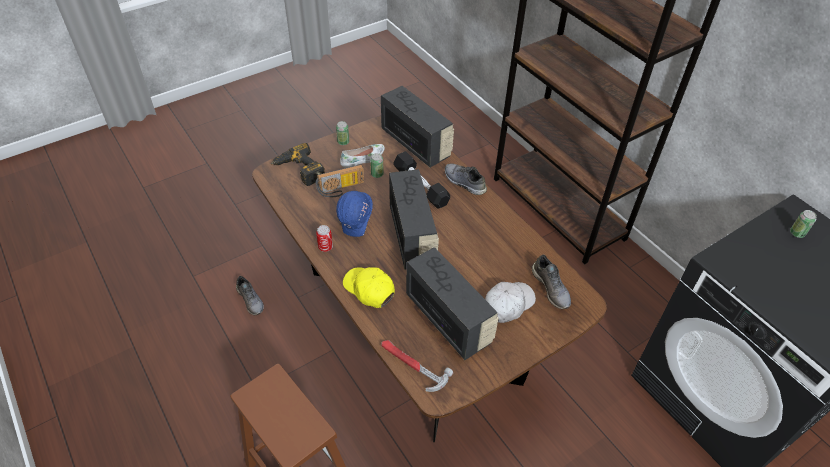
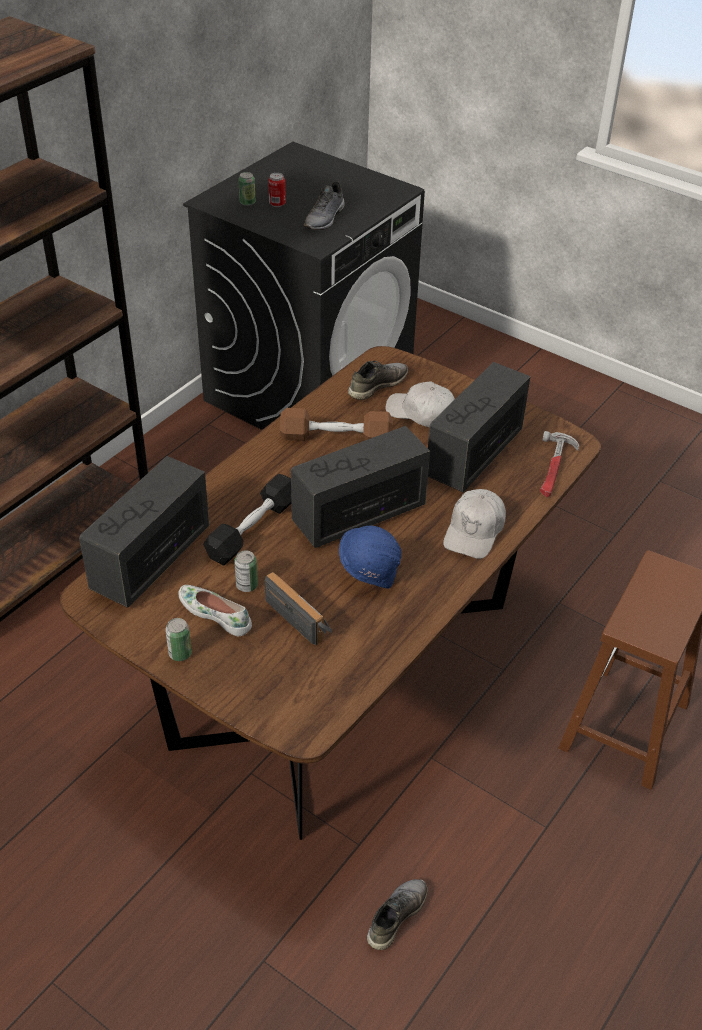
camera: 110 degrees left, 5 degrees down
(298, 171) = (281, 689): power drill -> none
(325, 247) = (430, 597): can -> can (277, 204)
(369, 289) = (474, 531): yellow cap -> white cap
(464, 183) = (224, 487): grey shoe -> grey shoe (325, 219)
(495, 247) = (336, 437): none -> brown dumbbell

